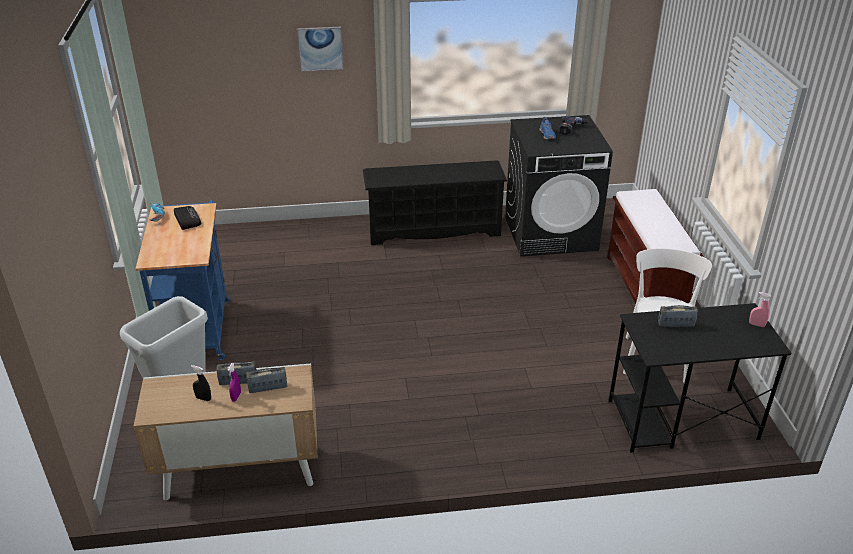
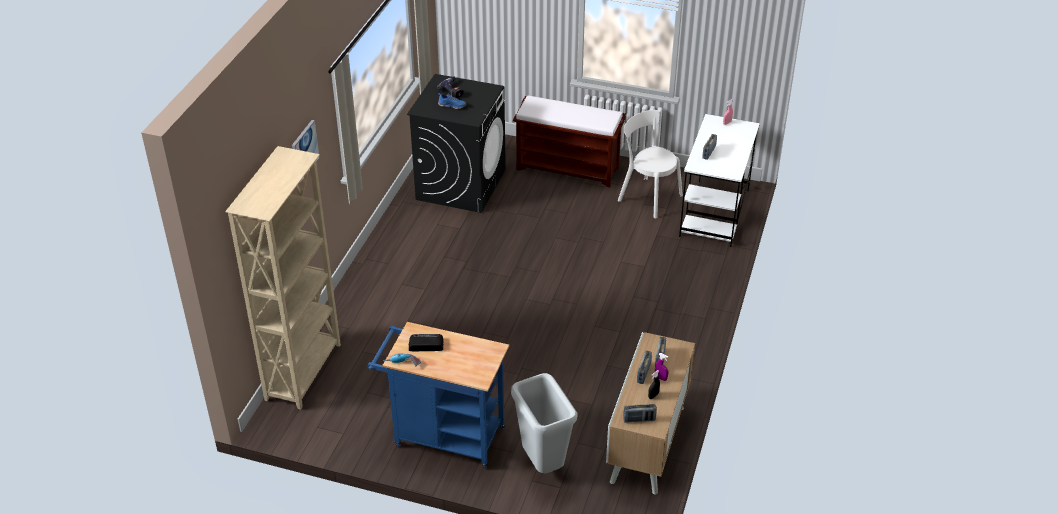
camera: 65 degrees left, 5 degrees up
(159, 397) = (639, 419): none -> radio
(244, 233) = (304, 371): none -> beige bookcase
(434, 229) = (402, 246): black shoe rack -> none
(681, 420) = (714, 213): black desk -> white desk

